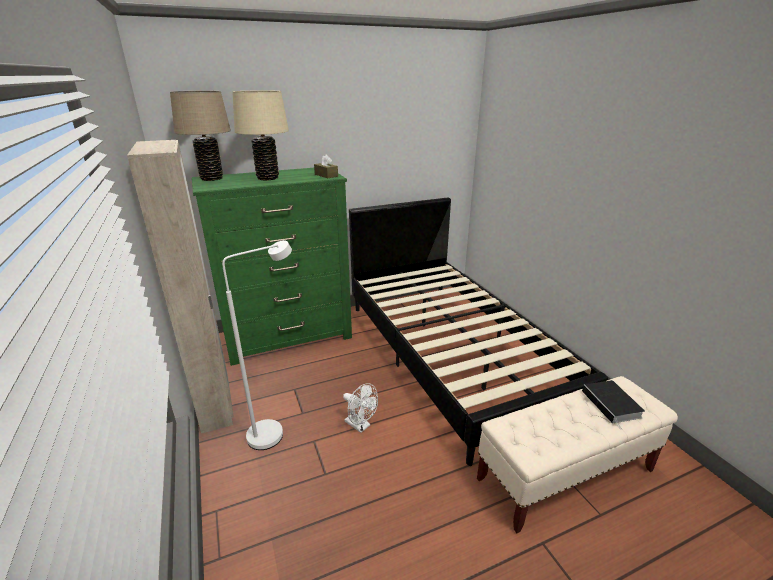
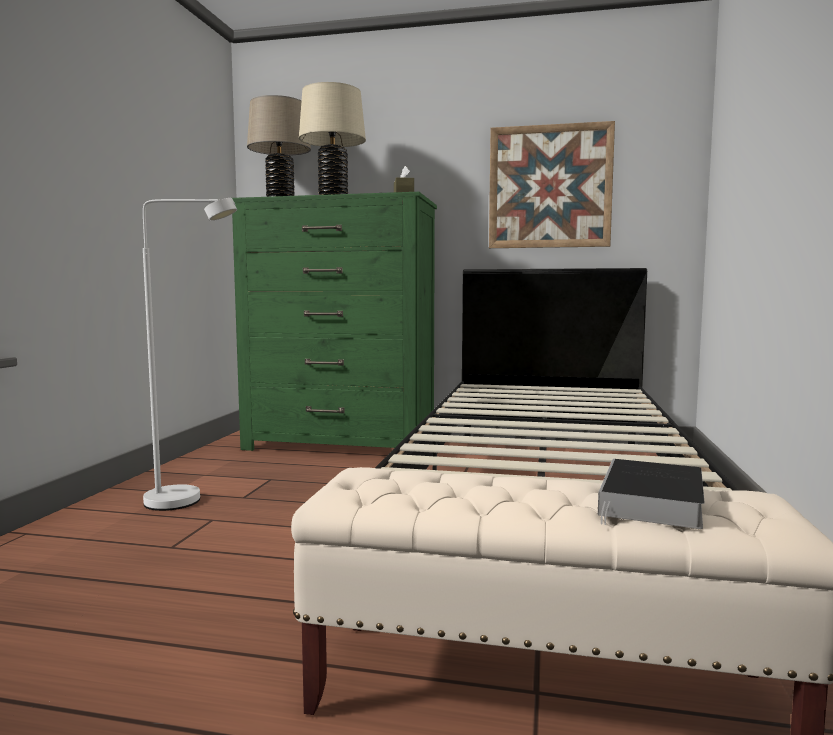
camera: 35 degrees right, 20 degrees down
(216, 405) = (174, 470): beige wardrobe -> none
(360, 425) = (288, 525): white fan -> none
(396, 150) = (549, 187): none -> picture

